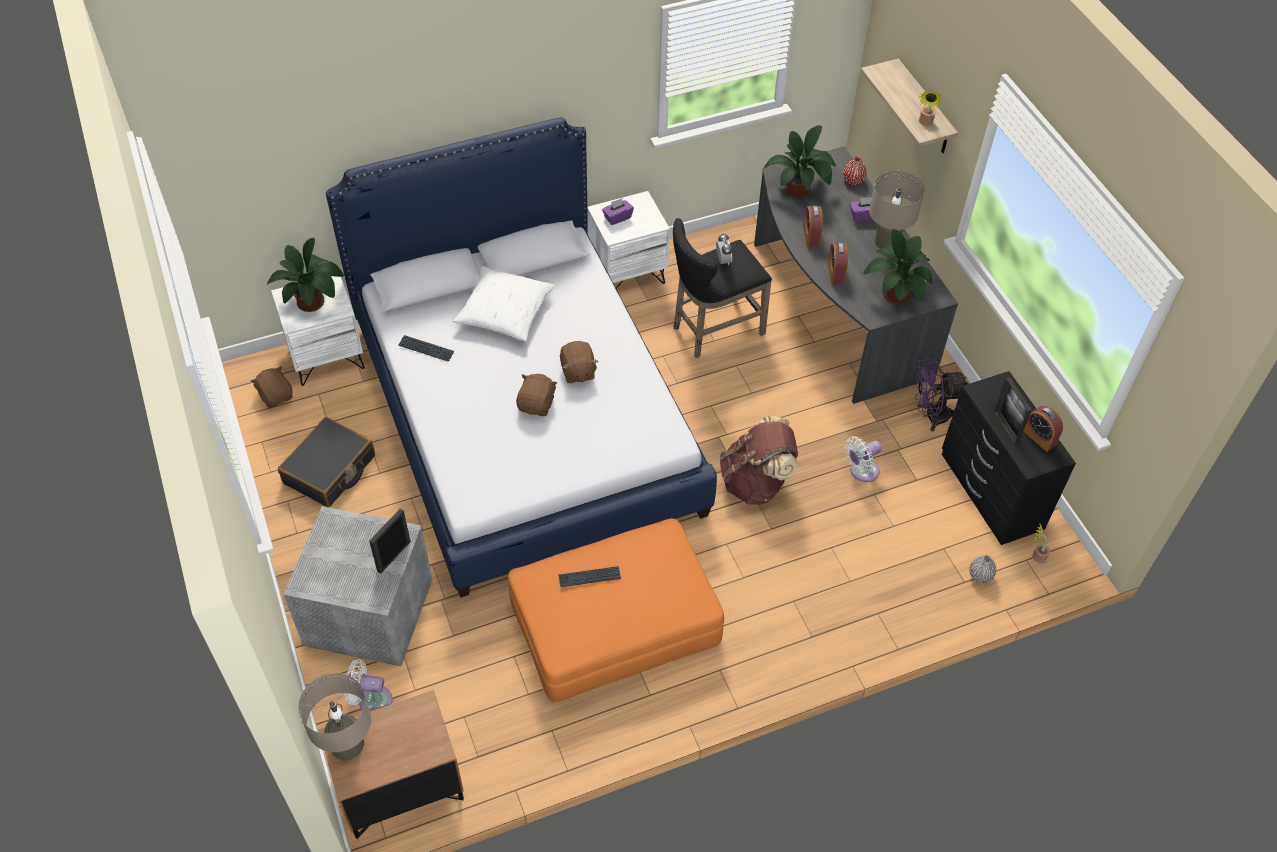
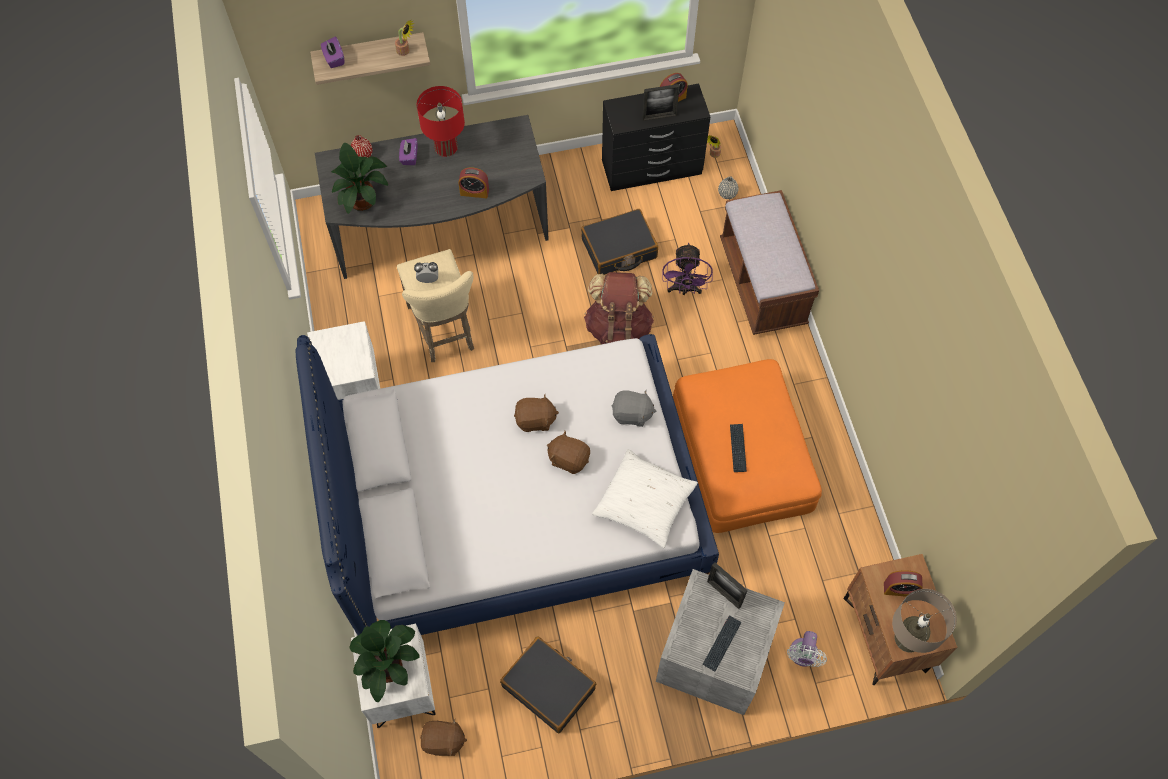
camera: 80 degrees left, 10 degrees up
(276, 396) = (443, 741): brown plush toy -> brown plush toy turned 150 degrees counterclockwise
(426, 349) = (482, 552): keyboard -> keyboard (722, 643)
(504, 312) = (448, 476): white pillow -> white pillow (644, 503)
(598, 453) = (632, 414): none -> grey plush toy
(617, 217) = (338, 363): purple tissue box -> purple tissue box (334, 59)
(713, 330) = (443, 330): black stool -> beige stool
(811, 236) = (425, 201): alarm clock -> alarm clock (900, 589)
(856, 625) = (762, 283): none -> brown bench
(861, 471) = (619, 249): white fan -> black suitcase
(887, 242) = (446, 147): beige table lamp -> red table lamp
(895, 291) = (506, 154): potted plant -> none
(930, 416) = (571, 189): purple fan -> purple fan (684, 289)

